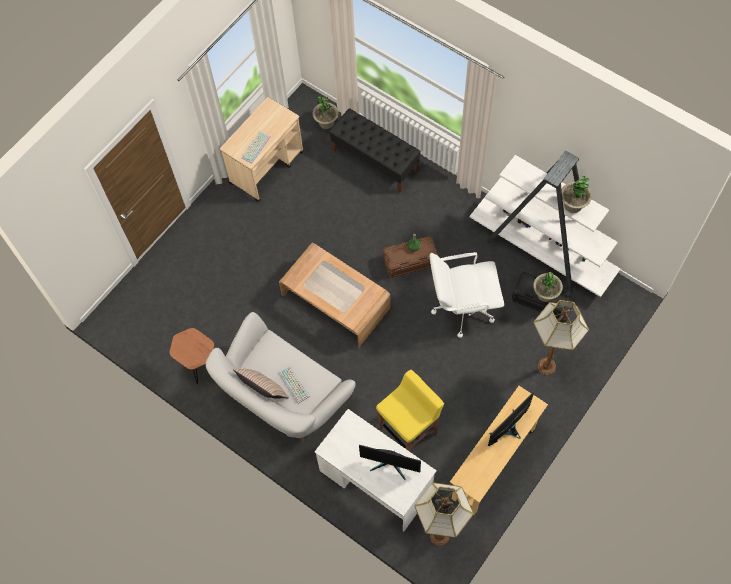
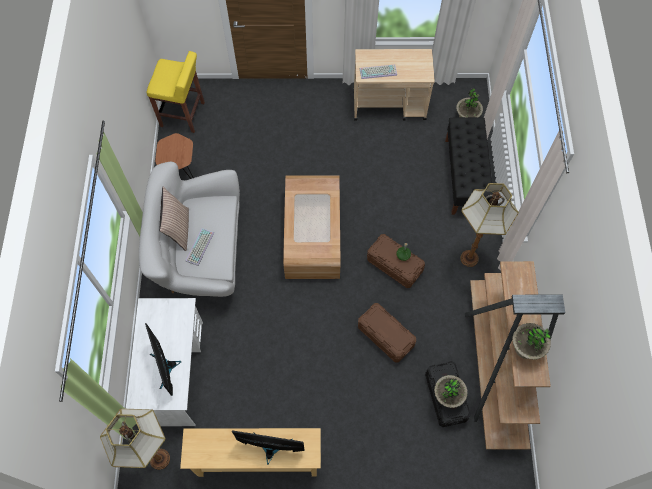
camera: 50 degrees right, 0 degrees up
(409, 430) = (239, 368): yellow stool -> yellow stool (183, 115)
(462, 307) = (385, 336): white office chair -> brown storage box
(541, 252) = (494, 367): white bookcase -> brown bookcase
(547, 367) = (385, 448): floor lamp -> floor lamp (469, 259)

